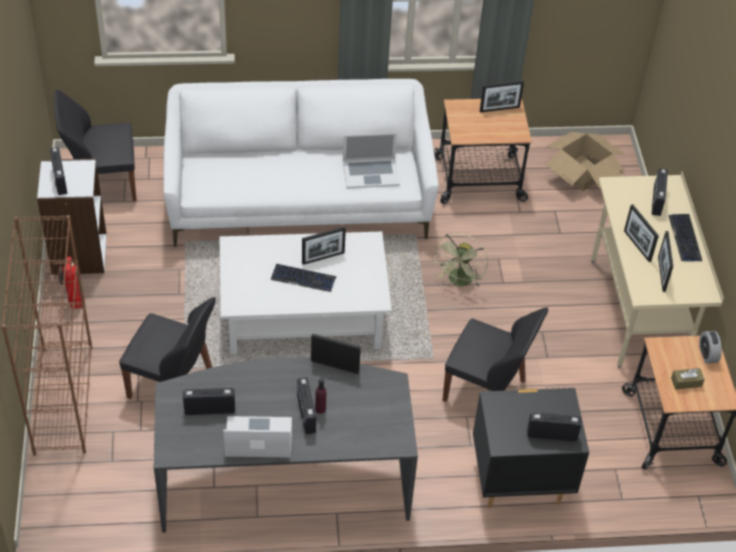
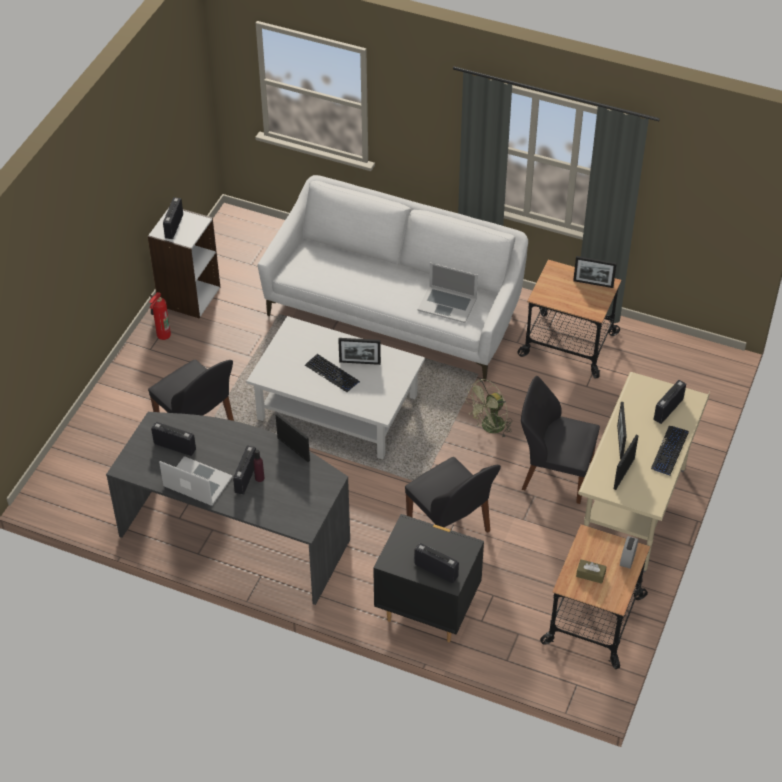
camera: 30 degrees right, 0 degrees up
(63, 399) = (108, 407): brown bookcase -> none
(103, 184) = (243, 244): black chair -> black chair (555, 474)
(582, 173) = (670, 371): cardboard box -> none

